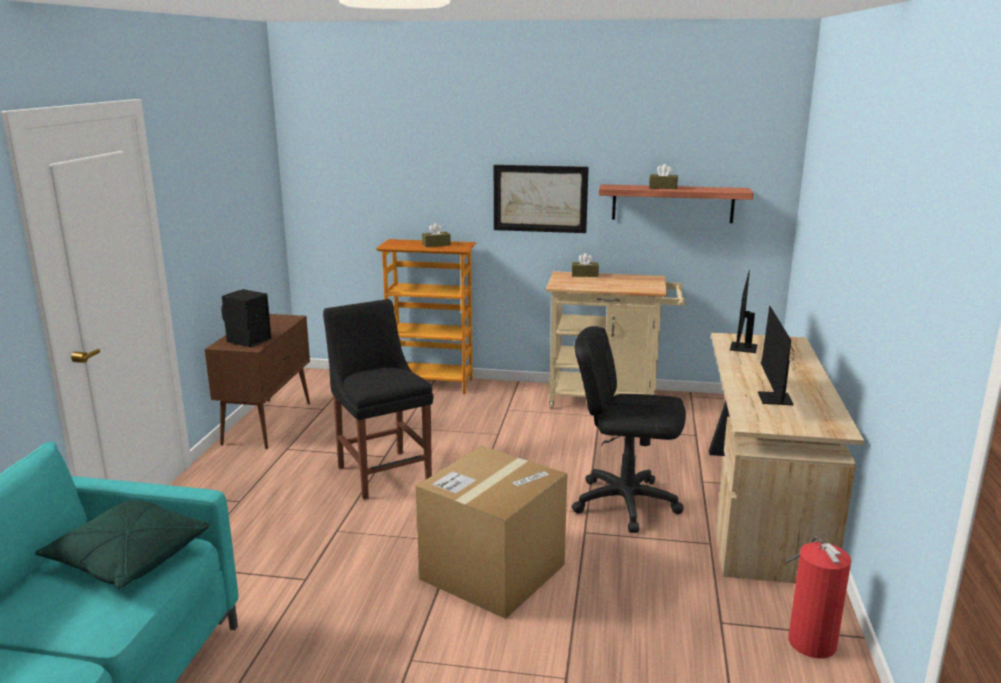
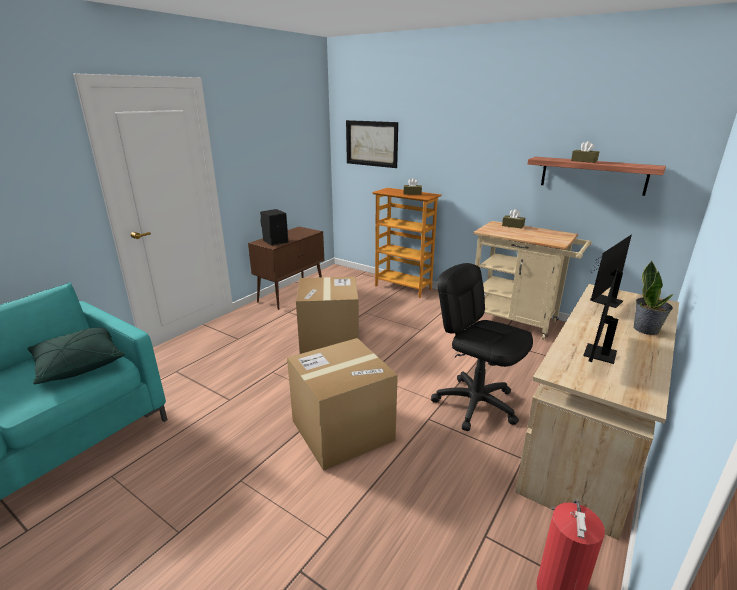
camera: 25 degrees right, 5 degrees up
(382, 472) = (329, 339): black chair -> cardboard box
(540, 198) = (488, 165): picture -> picture (371, 143)
(797, 368) = (646, 329): none -> potted plant

